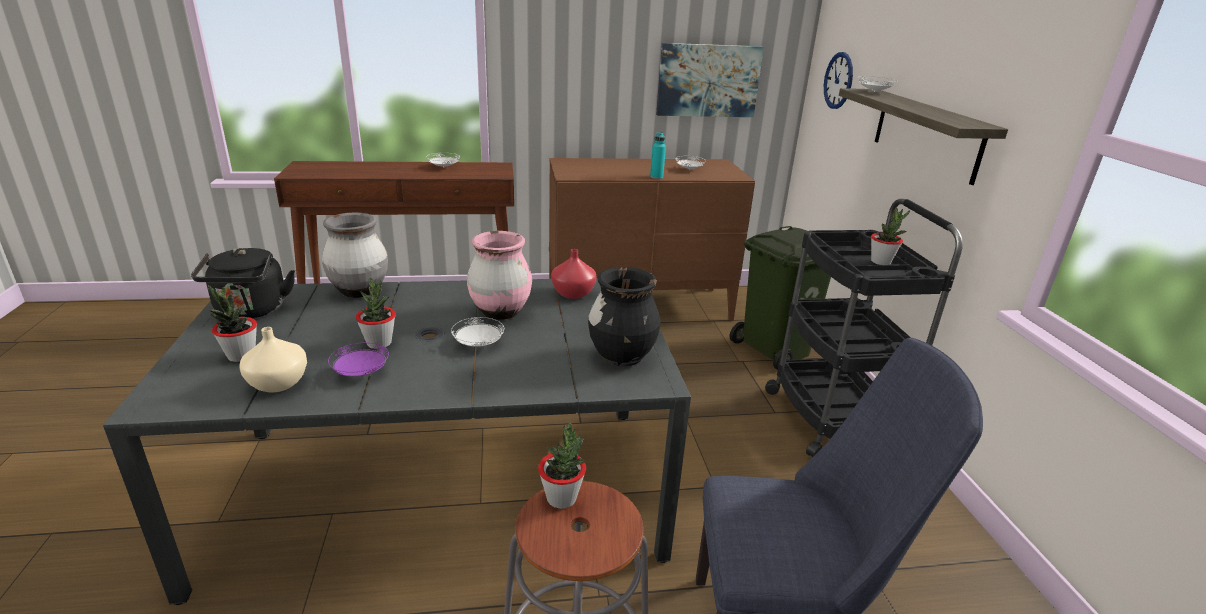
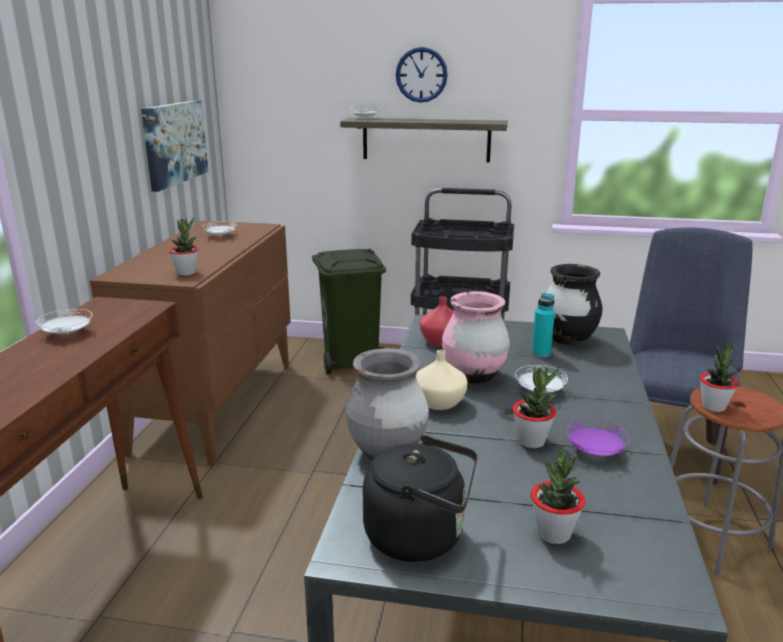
camera: 70 degrees left, 5 degrees down
(279, 383) = (620, 501): beige vase -> beige vase (440, 402)
(656, 177) = (231, 249): turquoise bottle -> turquoise bottle (541, 353)
(838, 80) = (282, 119): wall clock -> wall clock (421, 75)
(881, 262) = (465, 233): potted plant -> potted plant (186, 273)

